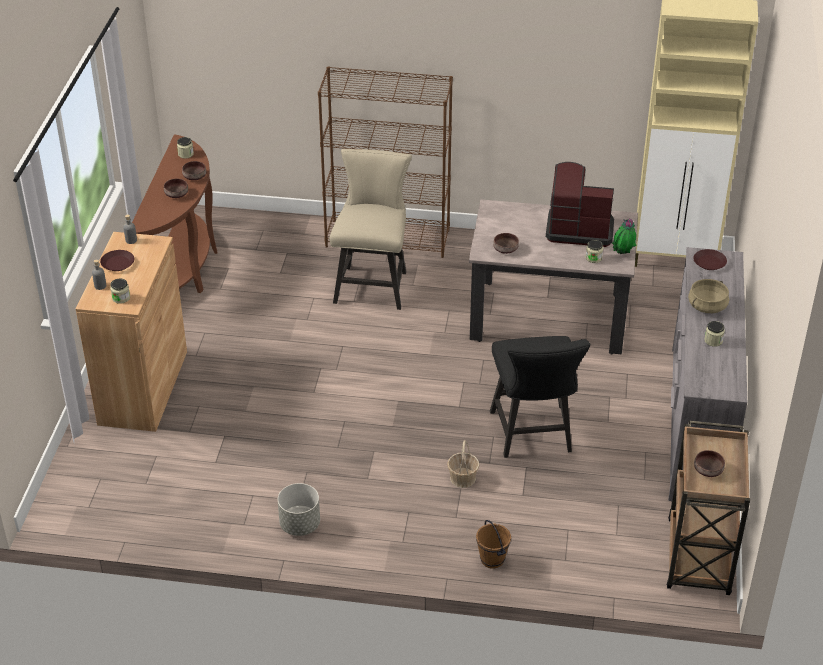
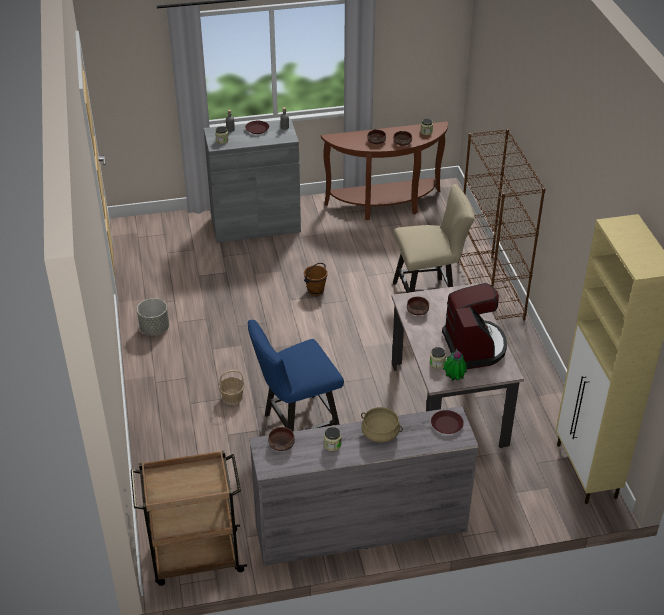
camera: 70 degrees right, 0 degrees up
(143, 387) = (255, 225): brown cabinet -> grey cabinet
(492, 559) = (153, 433): brown bucket -> brown bucket (316, 291)
(533, 436) = (296, 426): black chair -> blue chair
(709, 470) = (180, 479): brown bowl -> brown bowl (281, 445)

